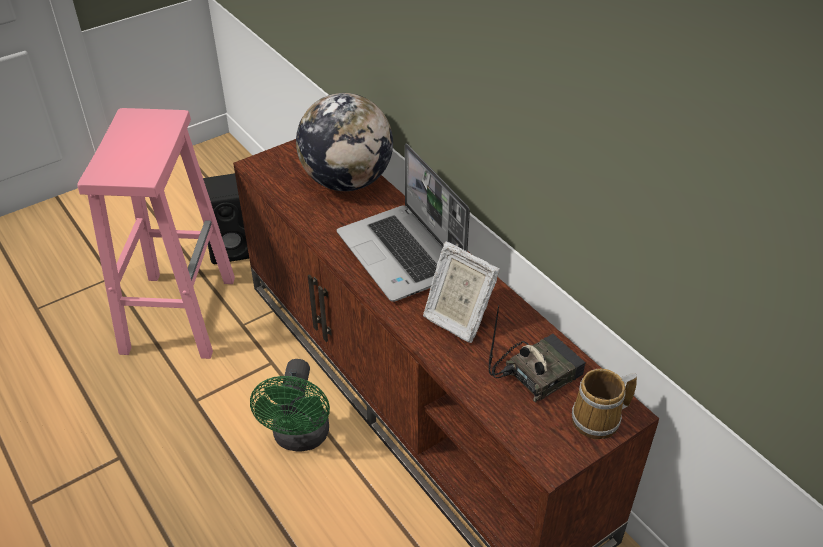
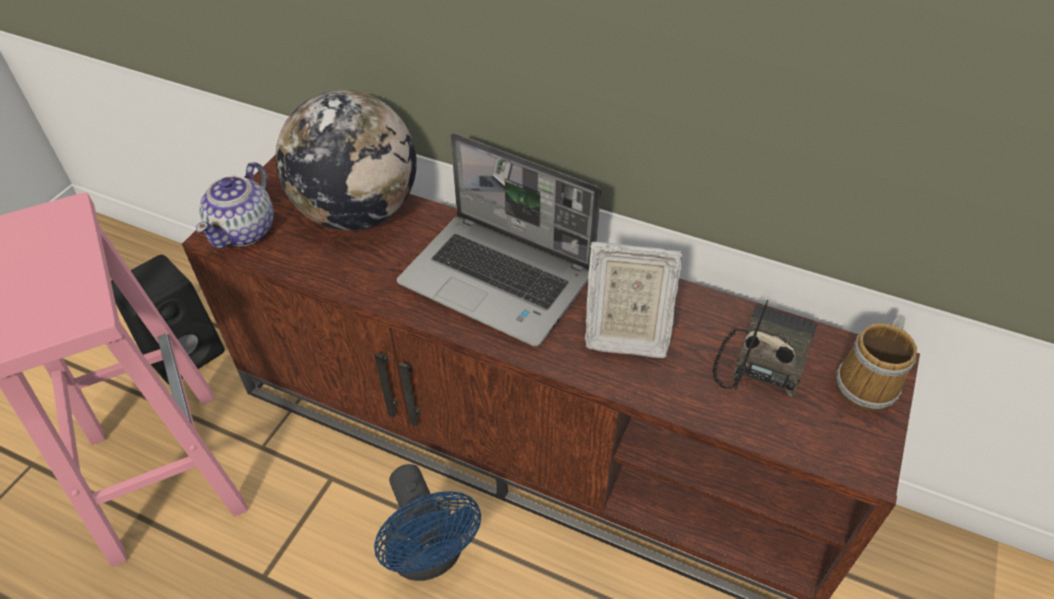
camera: 30 degrees left, 5 degrees up
(273, 168) = (245, 230): none -> teapot
(300, 438) = (430, 557): green fan -> blue fan

